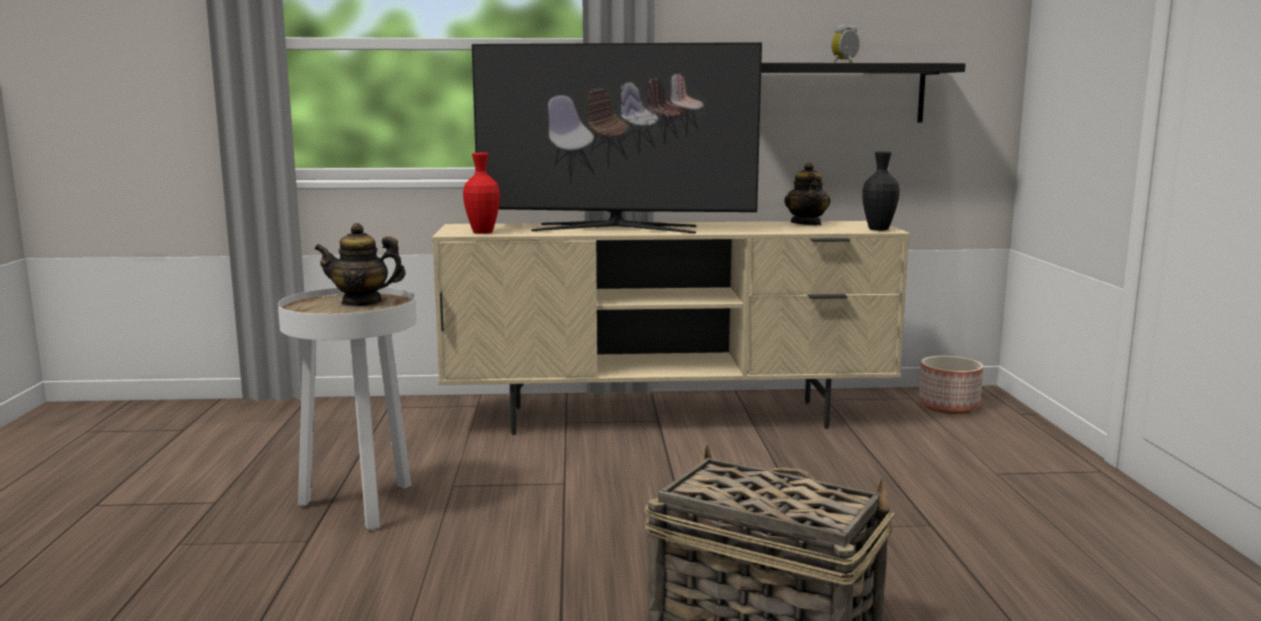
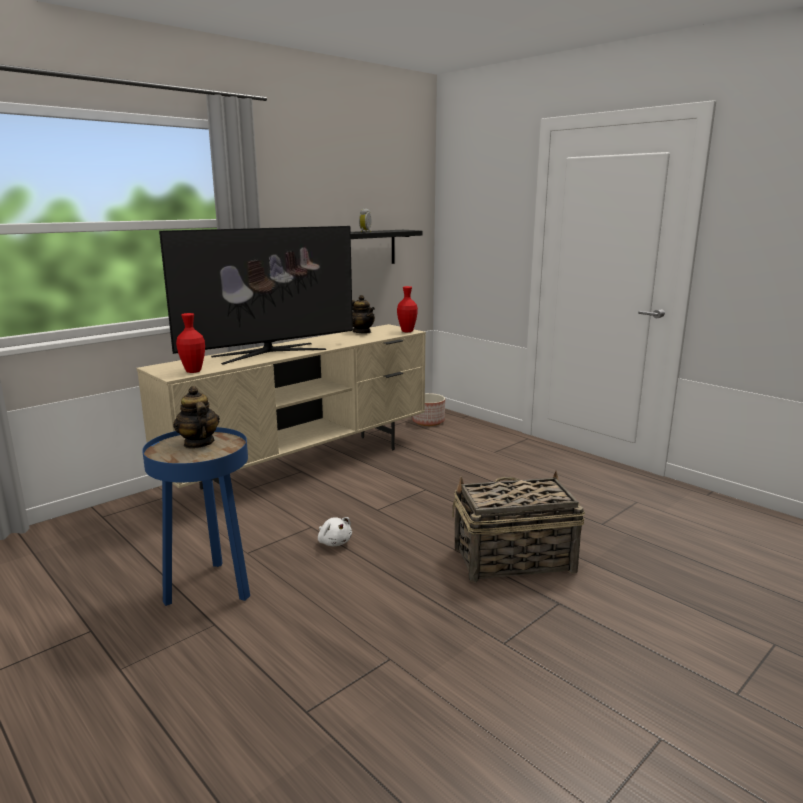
camera: 40 degrees left, 5 degrees up
(361, 507) = (211, 589): white side table -> blue side table
(362, 302) = (198, 443): teapot -> teapot turned 105 degrees clockwise
(560, 509) = (334, 542): none -> white plush toy
(878, 229) = (407, 331): black vase -> red vase

